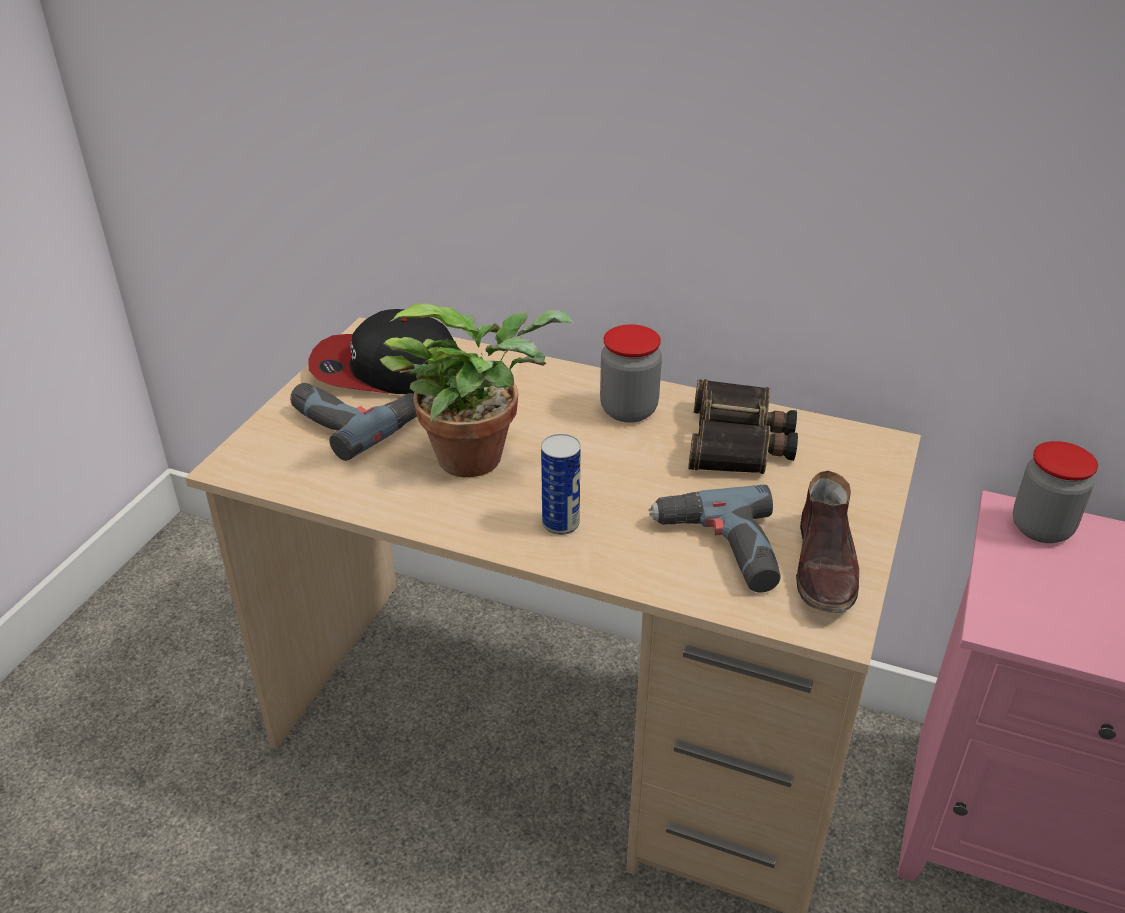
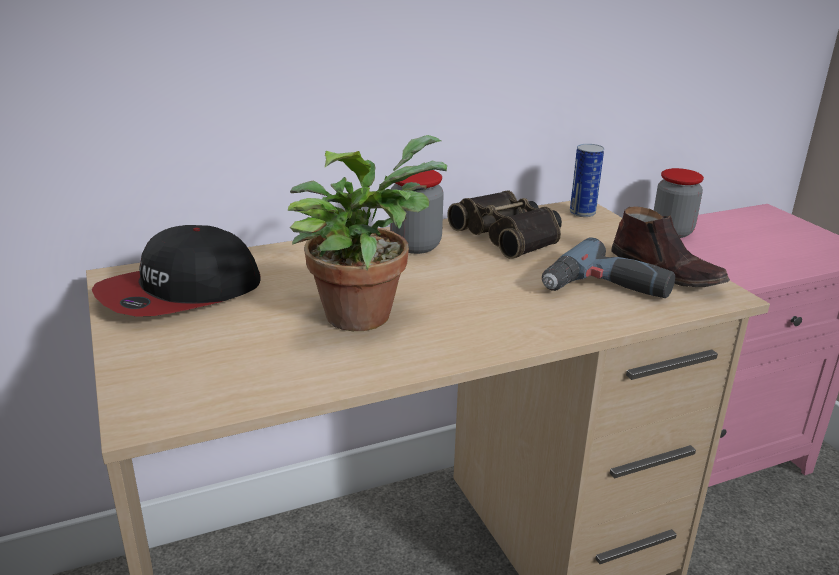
camera: 45 degrees left, 10 degrees down
(355, 419) = (213, 333): power drill -> none
(560, 523) = (493, 321): can -> can (582, 213)

